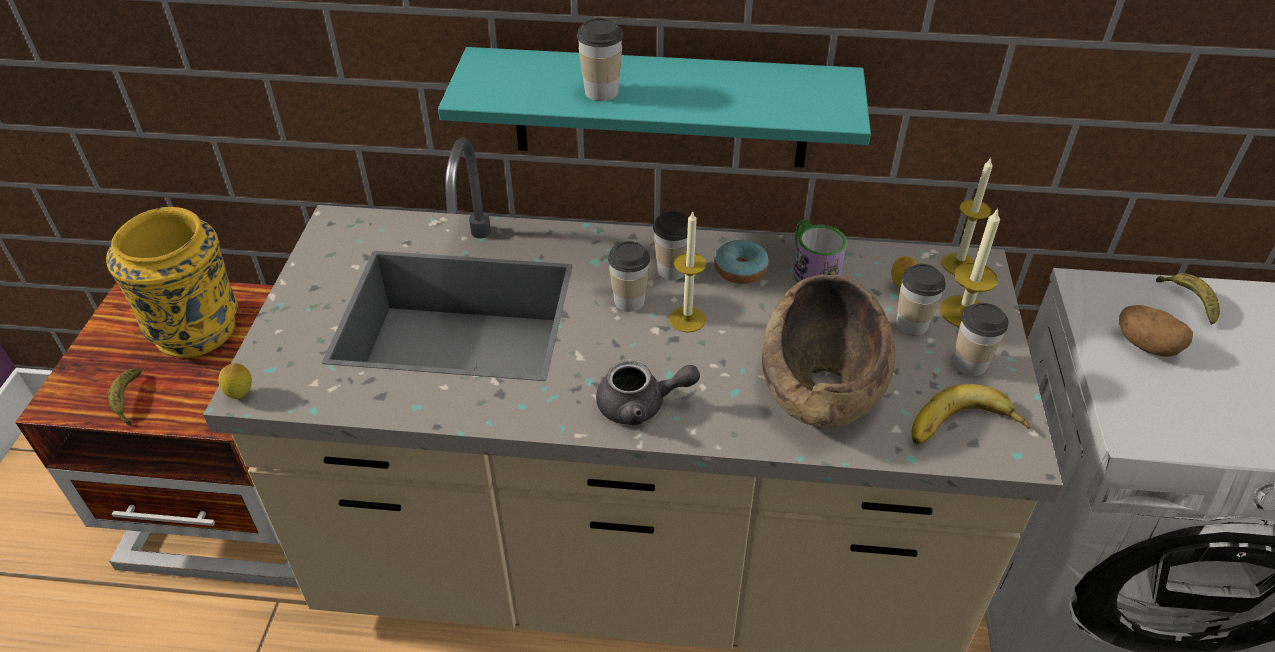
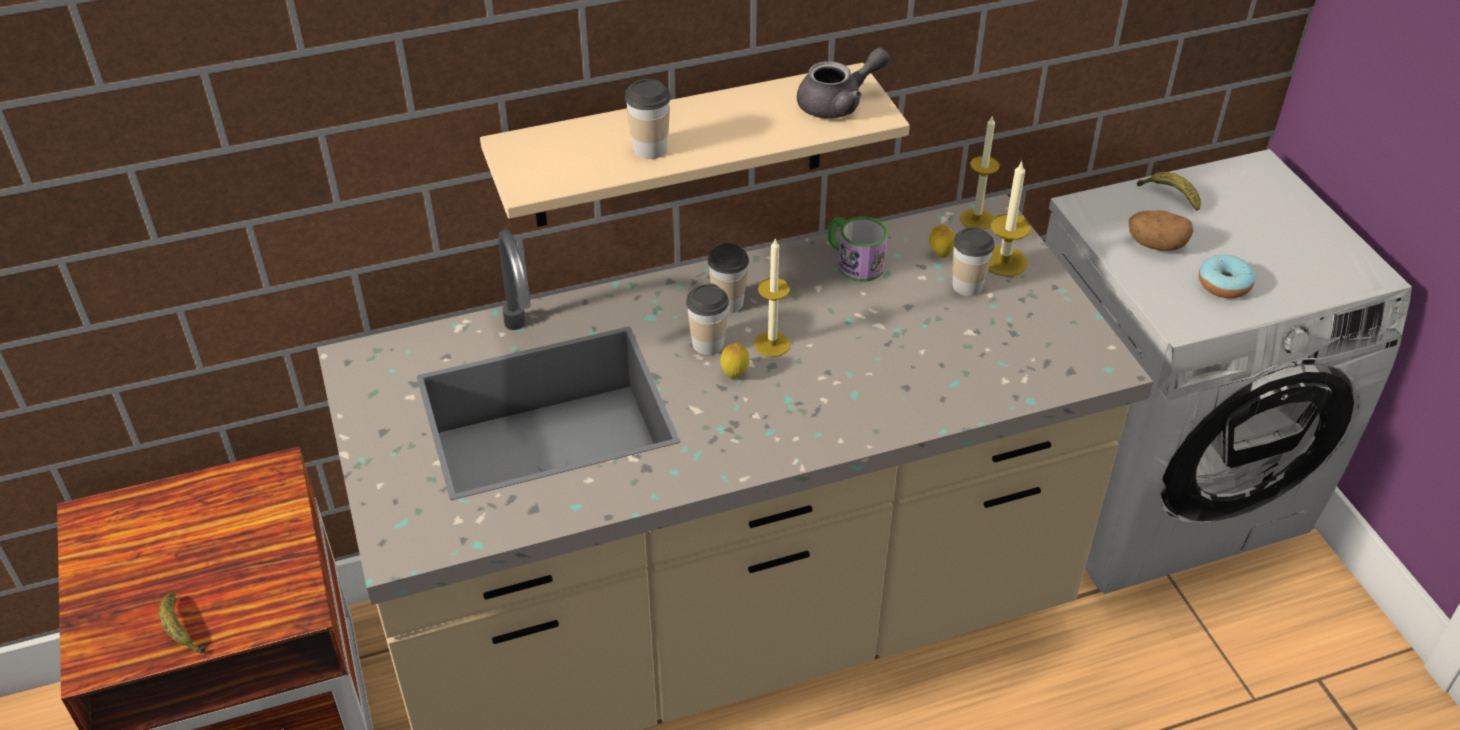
camera: 25 degrees left, 0 degrees up
(197, 329) = (201, 531): yellow vase -> none
(241, 395) = (392, 557): lemon -> lemon (734, 375)
(641, 405) = (781, 434): grey teapot -> grey teapot (838, 103)
(660, 108) = (679, 147): turquoise shelf -> beige shelf
(740, 270) = (790, 283): donut -> donut (1224, 284)
(823, 382) = (923, 361): brown bowl -> none
(964, 430) = (1058, 363): banana -> none
(970, 364) = (1032, 305): cup -> none

